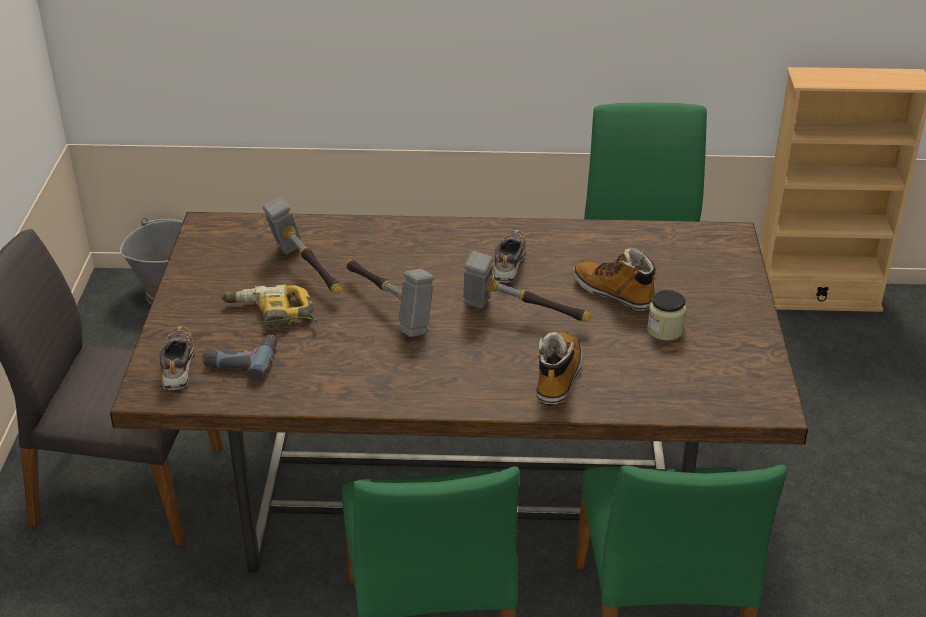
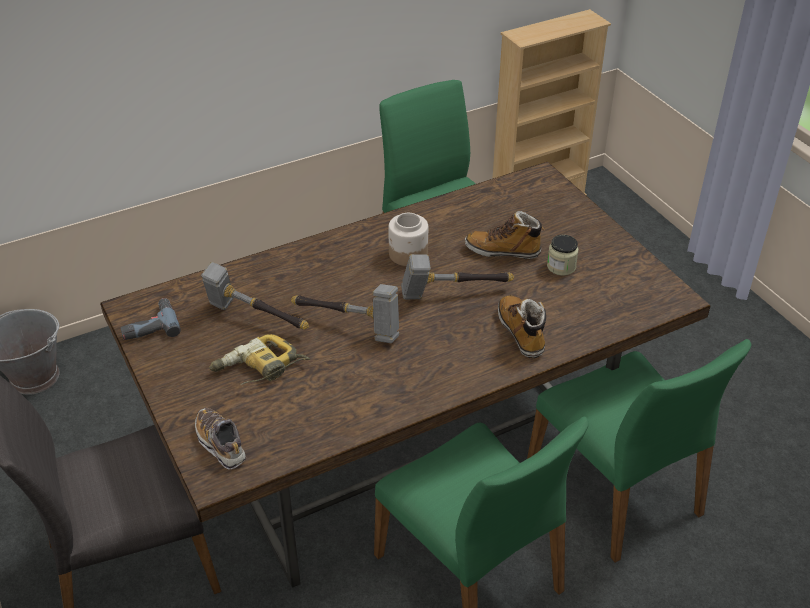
camera: 30 degrees left, 5 degrees up
(241, 359) = (269, 416): power drill -> power drill (149, 325)
(509, 264) = (408, 254): shoe -> jar

